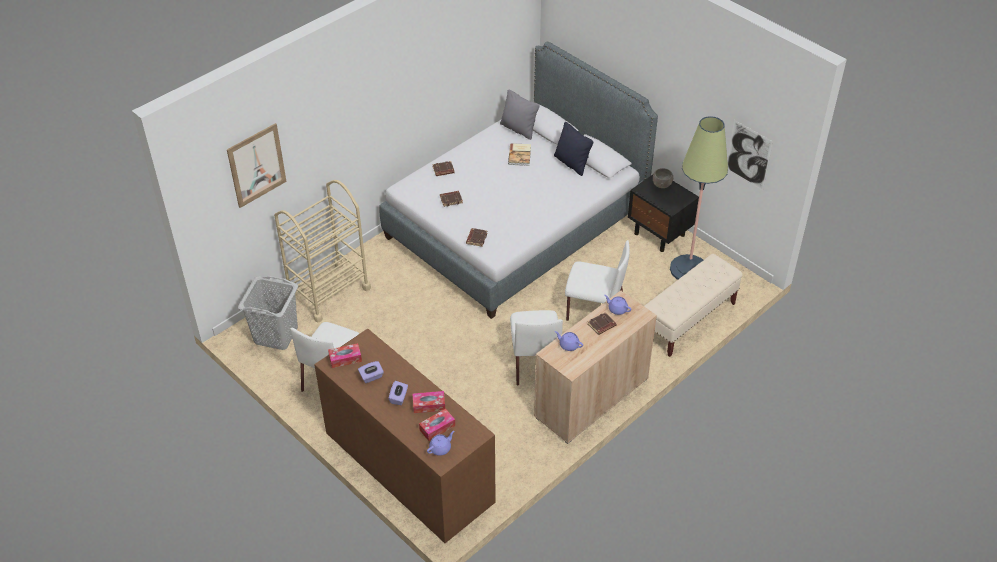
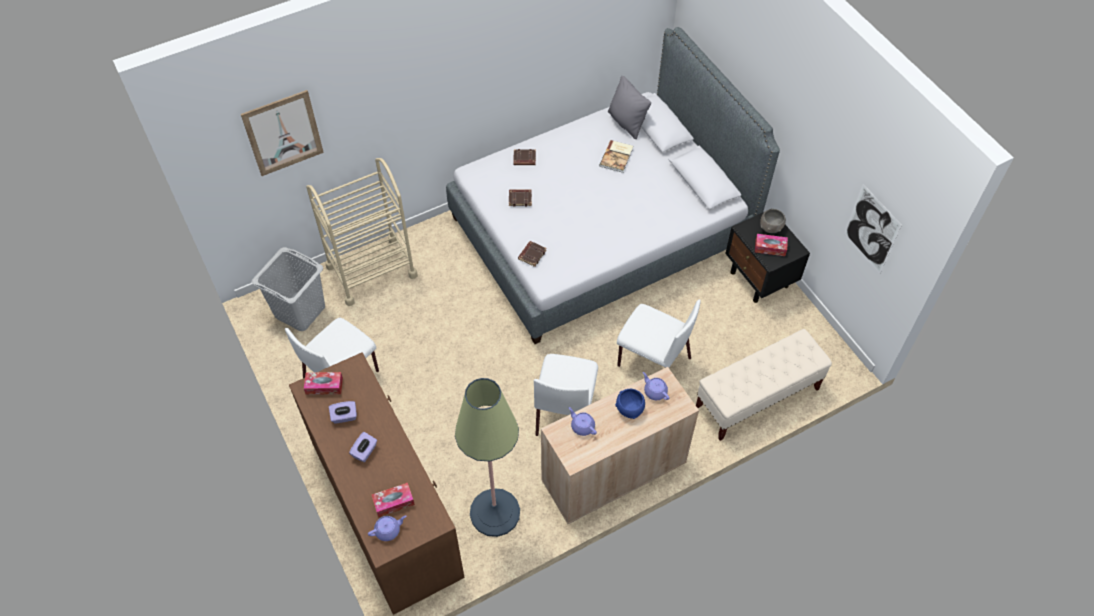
camera: 15 degrees right, 10 degrees up
(429, 405) = (394, 470): tissue box -> tissue box (770, 248)
(572, 163) = (673, 180): black pillow -> none
(601, 325) = (629, 409): brown book -> blue bowl
(689, 269) = (779, 332): floor lamp -> floor lamp (495, 512)

